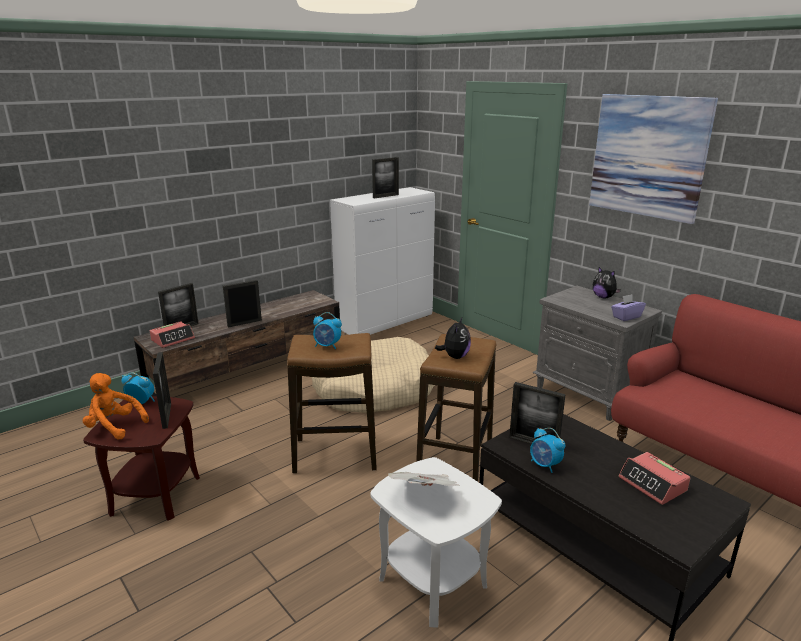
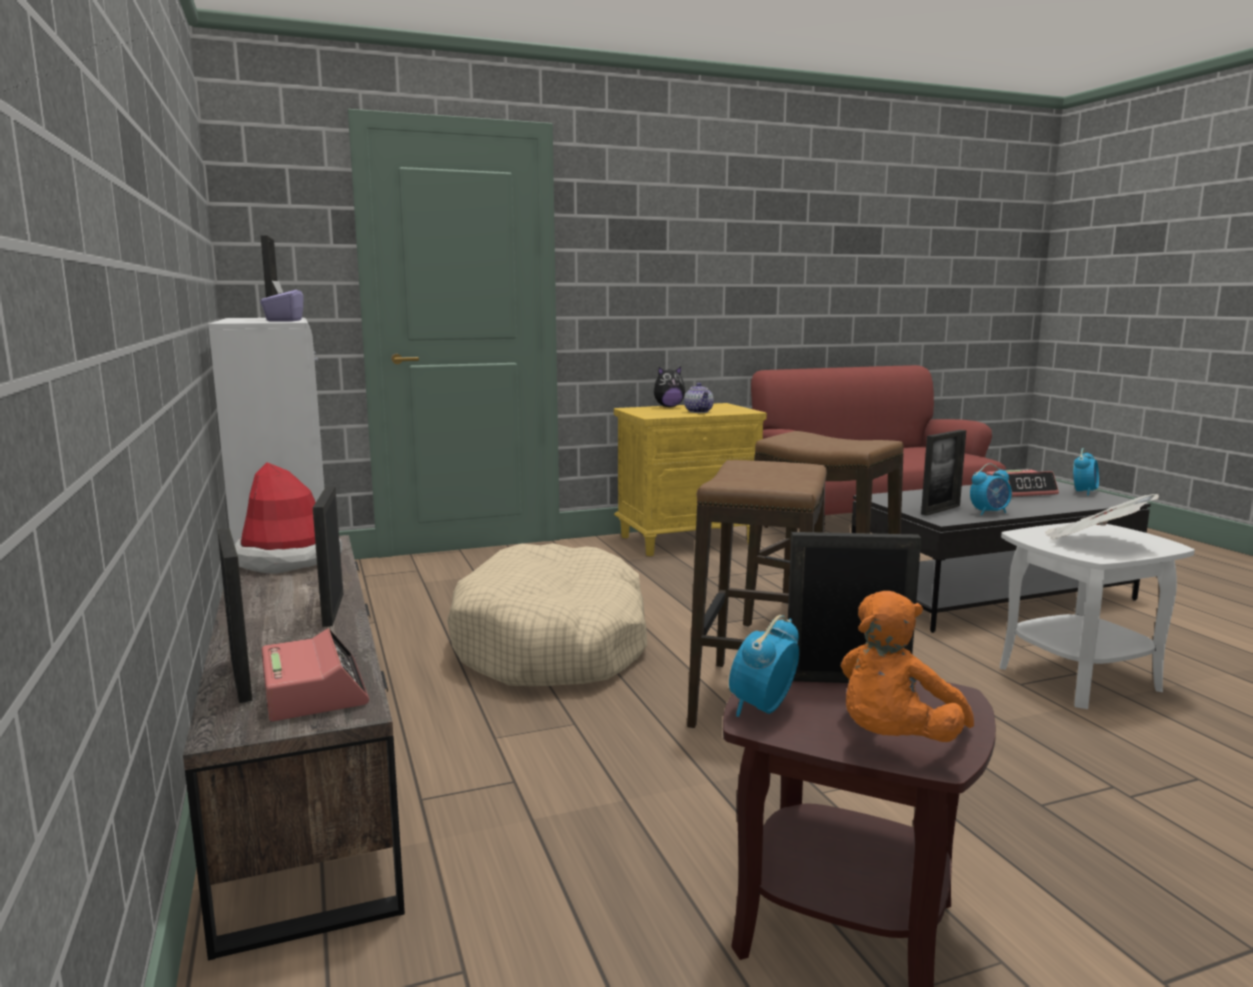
camera: 70 degrees left, 10 degrees down
(299, 302) = (289, 559): none -> hat
(327, 346) = (770, 476): alarm clock -> alarm clock (1084, 492)
(455, 357) = (840, 444): plush toy -> none
(588, 394) = (688, 540): grey nightstand -> yellow nightstand
(593, 308) = (699, 411): none -> teapot
(626, 317) = (737, 409): purple tissue box -> purple tissue box (284, 321)
(648, 156) = (680, 219): picture -> none

